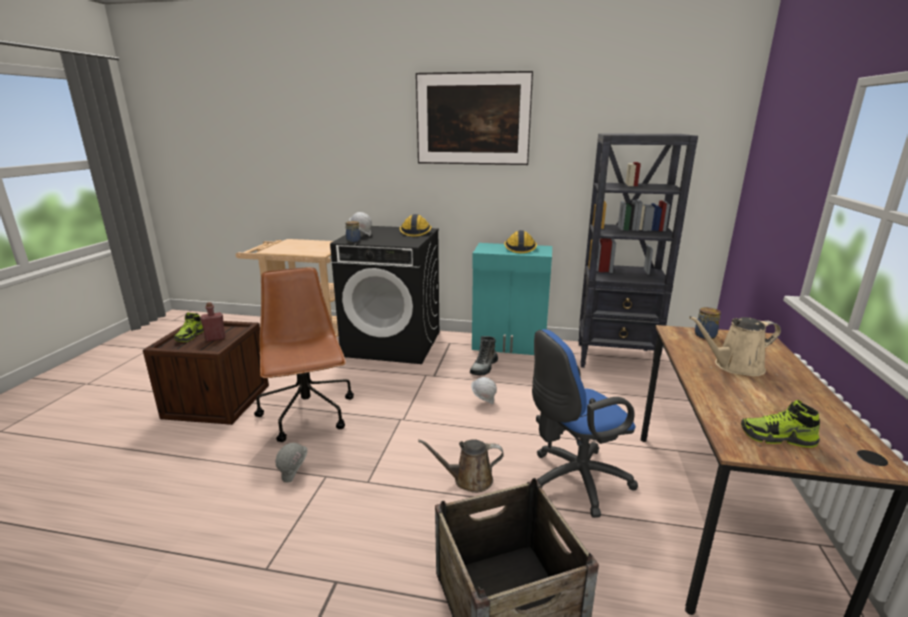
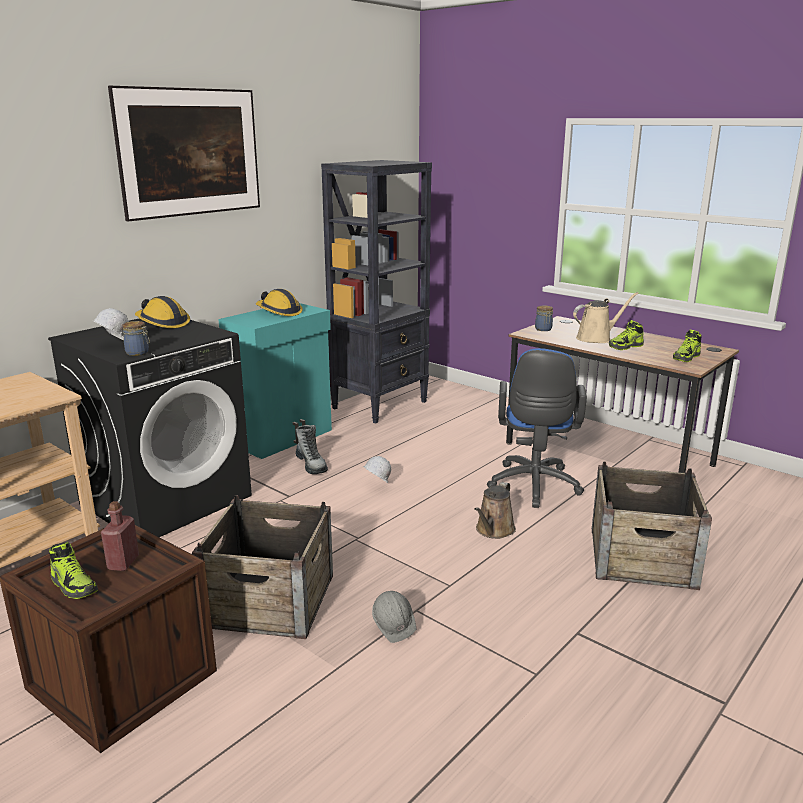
camera: 60 degrees left, 0 degrees up
(308, 414) = (270, 600): brown office chair -> crate
(734, 366) = (596, 338): beige watering can -> beige watering can turned 135 degrees counterclockwise
(737, 388) = (625, 347): none -> shoe

